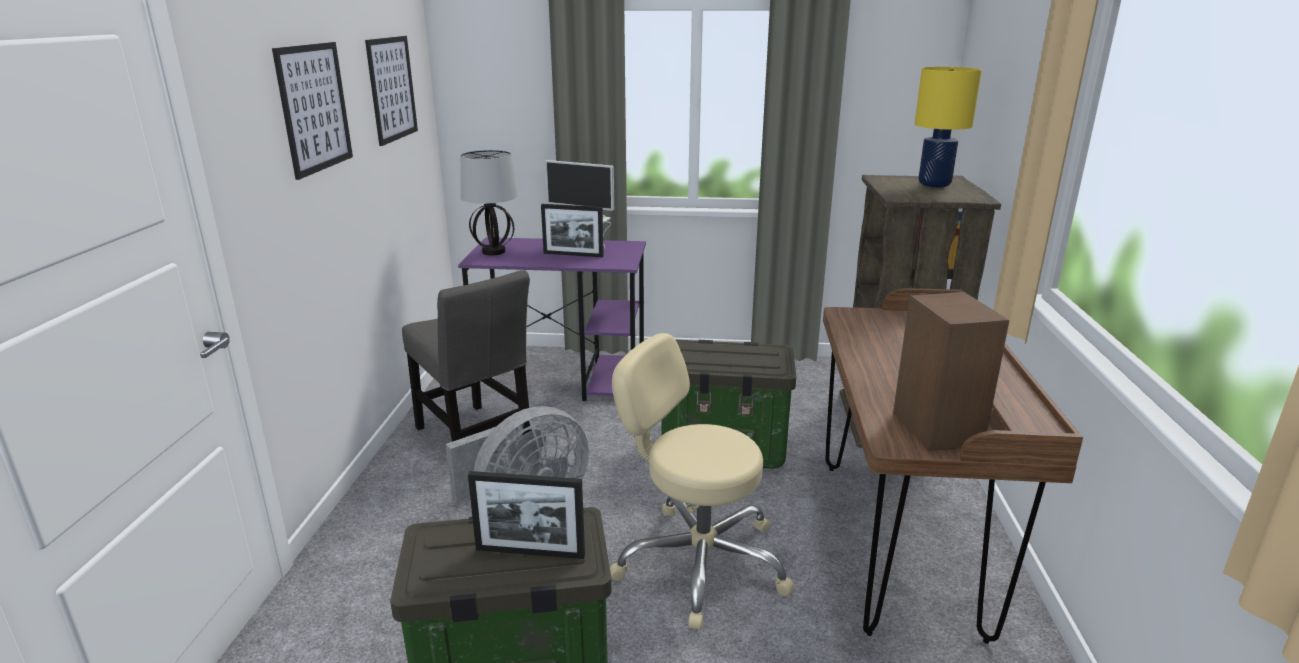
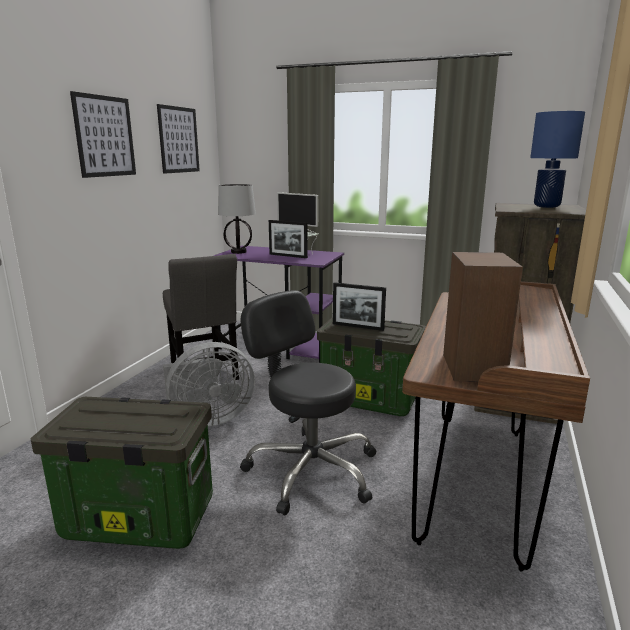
camera: 15 degrees right, 5 degrees down
(530, 552) = (141, 422): picture frame -> picture frame (358, 326)
(694, 561) = (307, 468): beige office chair -> black office chair
(933, 186) = (546, 207): yellow table lamp -> blue table lamp

